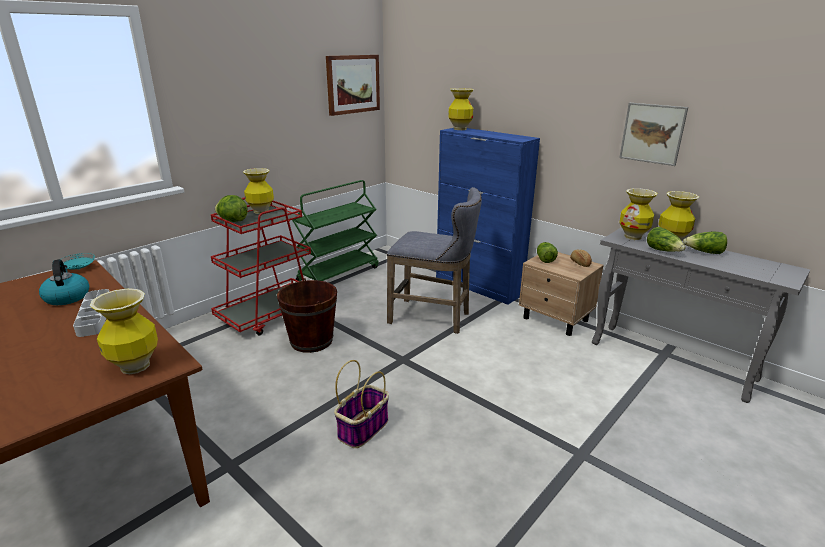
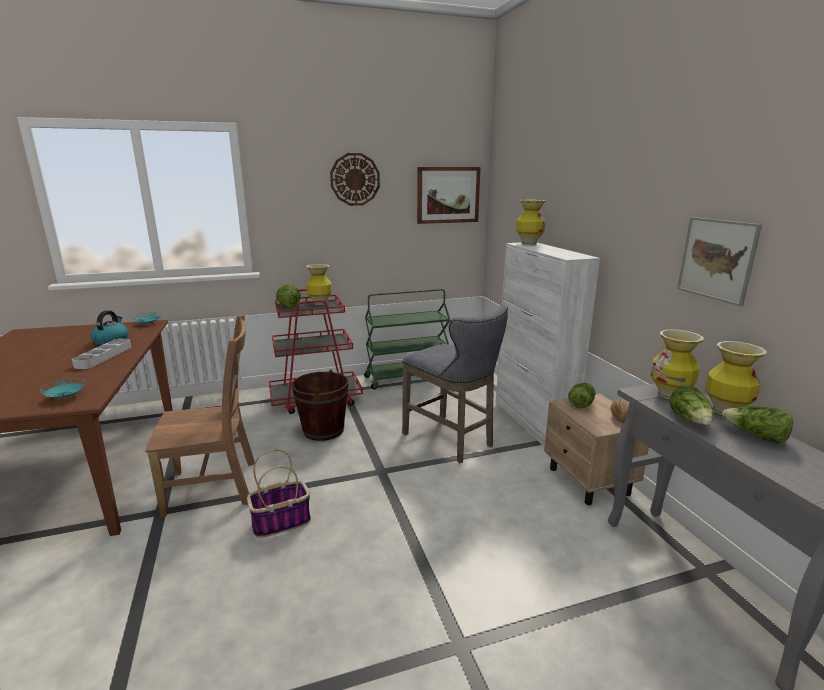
camera: 30 degrees right, 5 degrees down
(135, 366) = (65, 397): vase -> turquoise plate
(263, 423) = (216, 487): none -> brown chair
(270, 71) = (355, 179): none -> wall clock
(478, 286) = (532, 421): blue cabinet -> white cabinet

